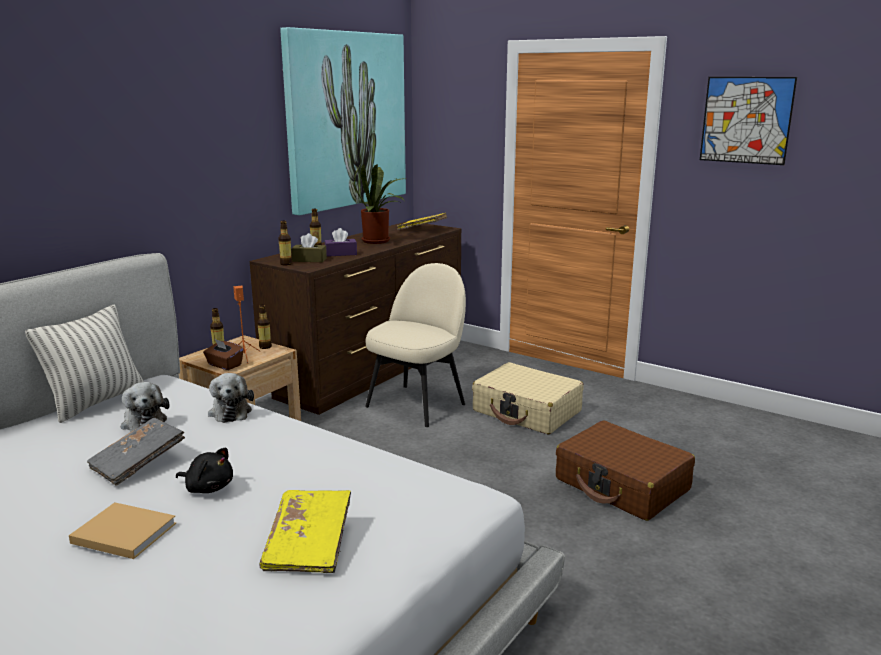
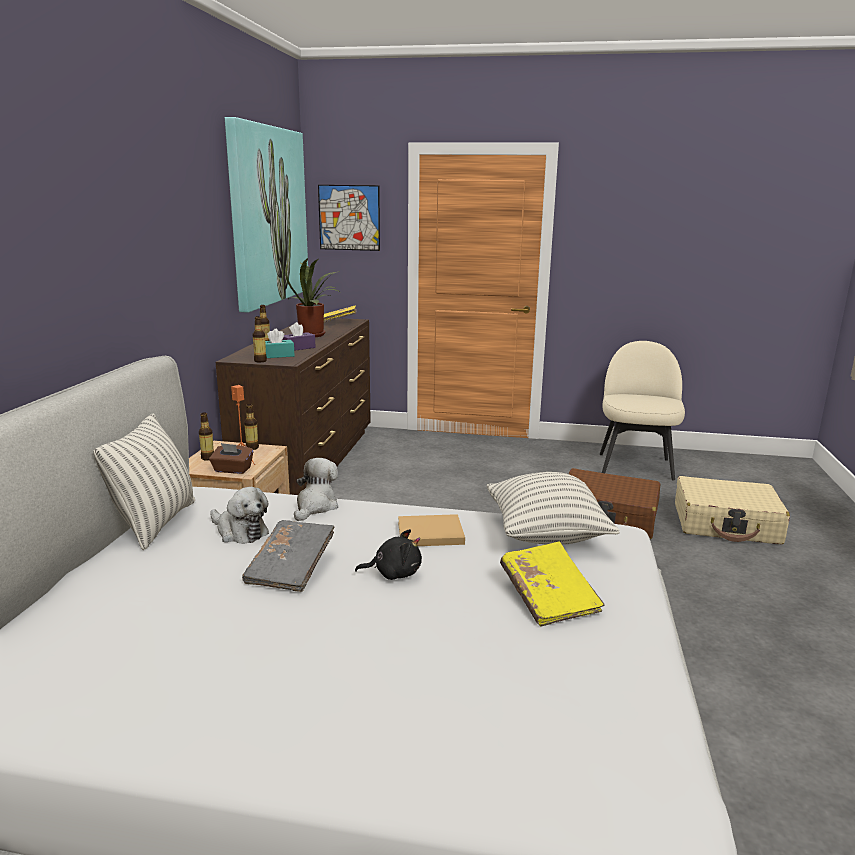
camera: 25 degrees left, 0 degrees up
(122, 532) = (373, 629): beige book -> beige book (428, 533)
(230, 411) = (315, 506): plush toy -> plush toy turned 120 degrees counterclockwise
(309, 260) = (277, 355): brown tissue box -> turquoise tissue box
(394, 483) = (546, 535): none -> pillow
(417, 404) = (384, 485): beige chair -> beige chair (635, 465)
(527, 411) = (481, 475): beige suitcase -> beige suitcase (726, 524)
(746, 120) = (627, 213): picture -> picture (349, 217)

